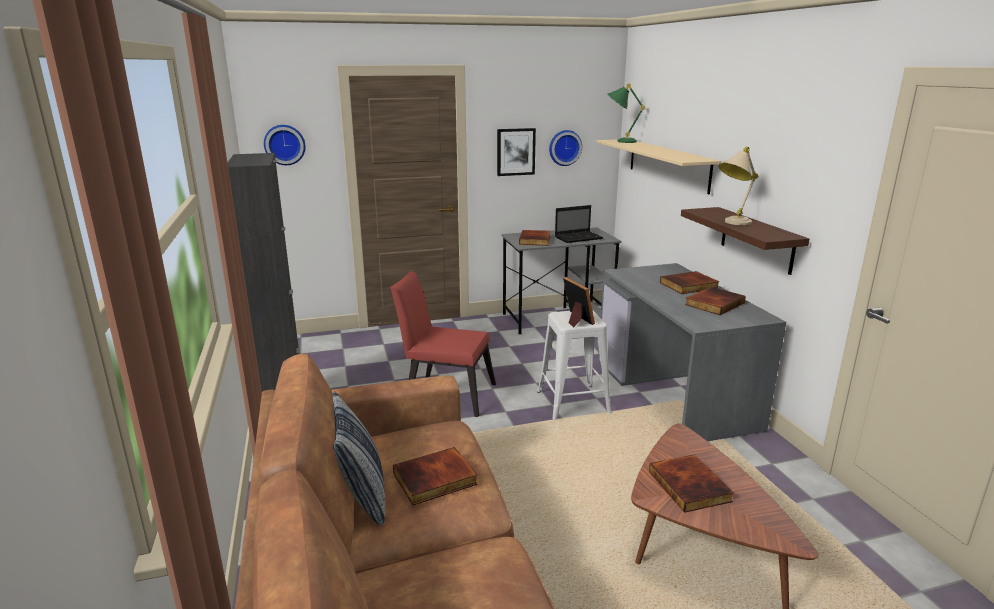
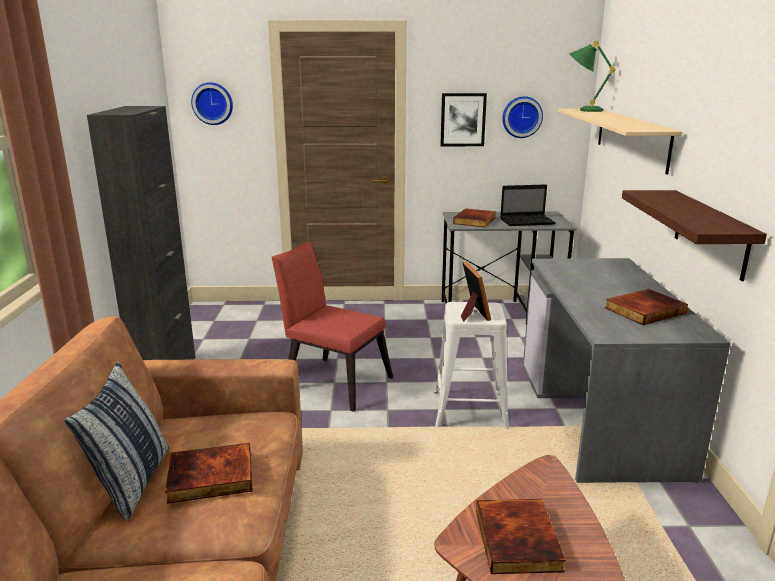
camera: 15 degrees right, 0 degrees up
(689, 286) = (626, 286): book -> none
(731, 223) = (672, 209): beige table lamp -> none

